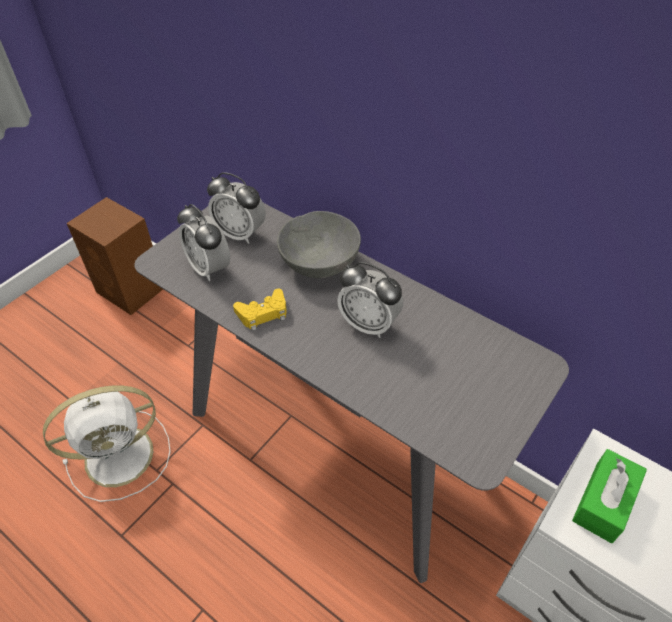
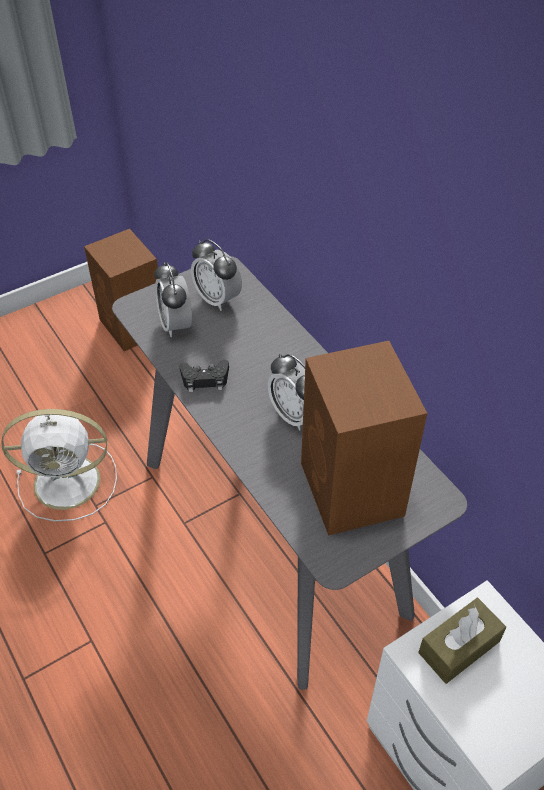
camera: 20 degrees right, 0 degrees up
(263, 313) = (205, 379): yellow game controller -> black game controller
(319, 263) = (277, 346): grey bowl -> none
(459, 383) = (352, 491): none -> brown speaker
(604, 502) = (459, 647): green tissue box -> brown tissue box

